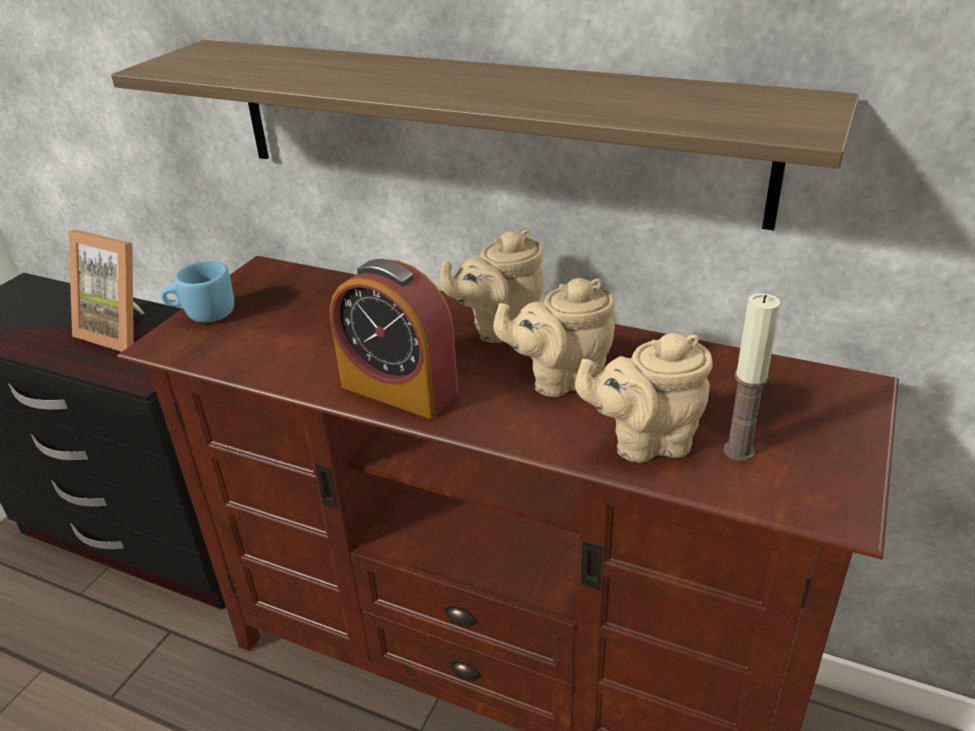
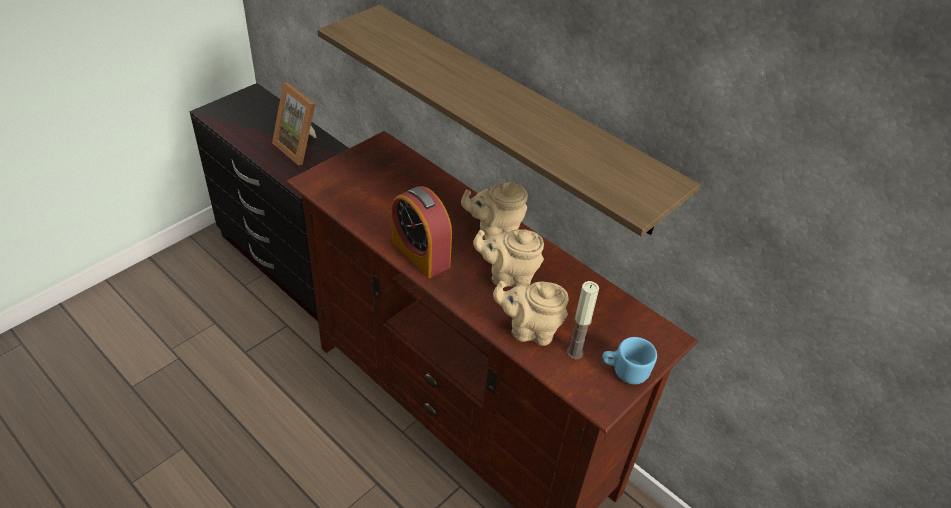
camera: 15 degrees right, 10 degrees up
(203, 314) = (339, 167): blue mug -> blue mug (624, 371)

